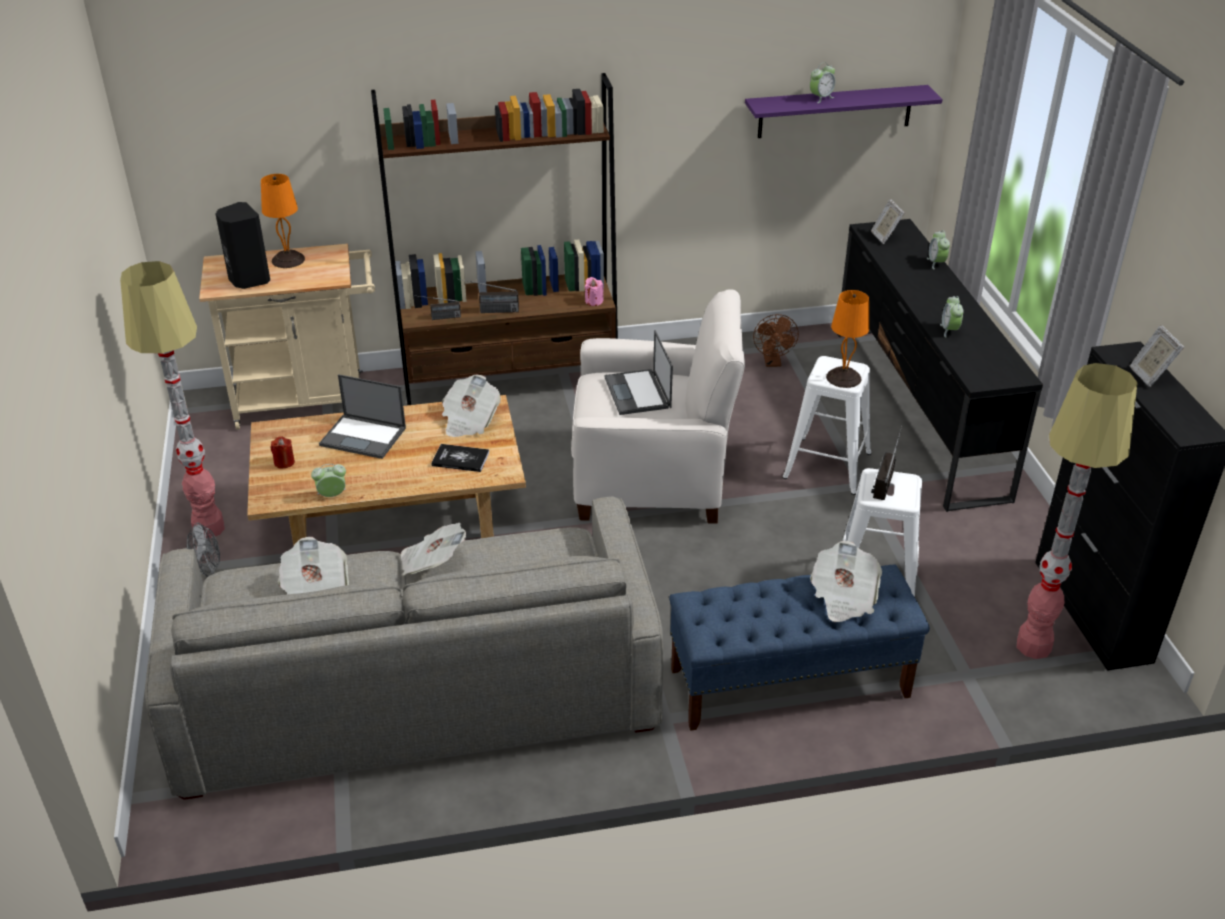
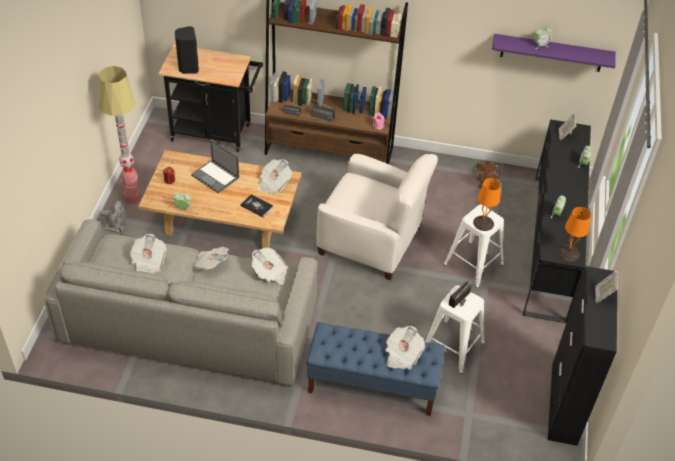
camera: 20 degrees right, 10 degrees up
(288, 259) = (214, 59): orange table lamp -> orange table lamp (568, 253)
(309, 400) = (216, 133): beige cart -> black cart
(545, 546) = (270, 273): none -> newspaper
(638, 393) = (368, 195): laptop -> none
(1033, 646) = (516, 411): floor lamp -> none

